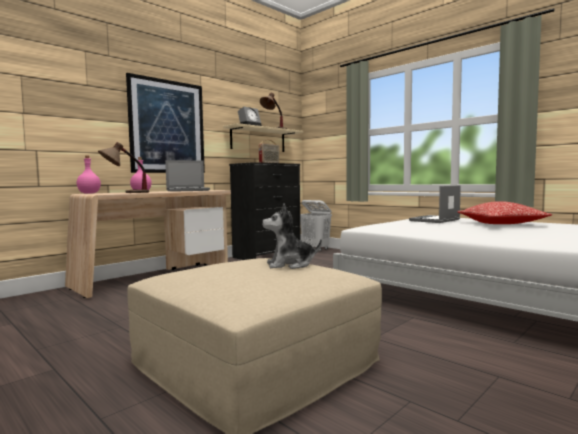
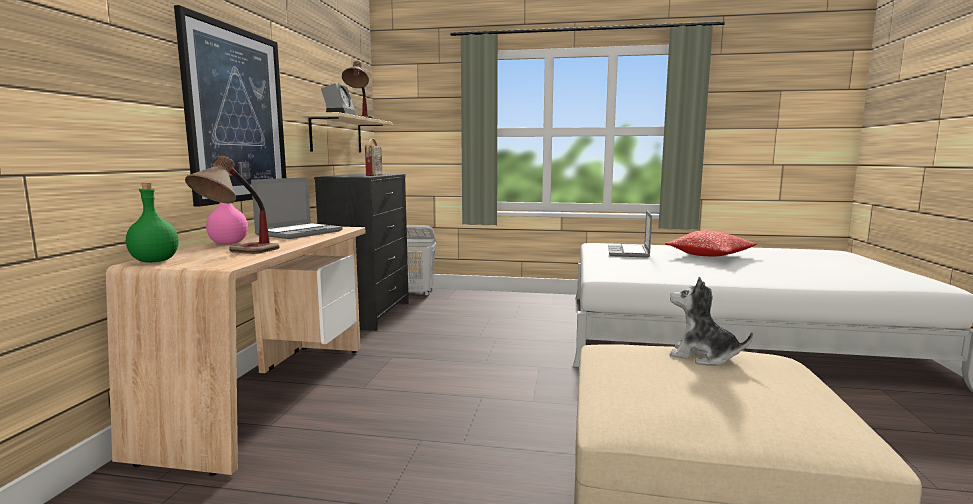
camera: 35 degrees left, 5 degrees up
(89, 193) = (154, 261): pink bottle -> green bottle
(290, 265) = (702, 356): plush toy -> plush toy turned 75 degrees clockwise

